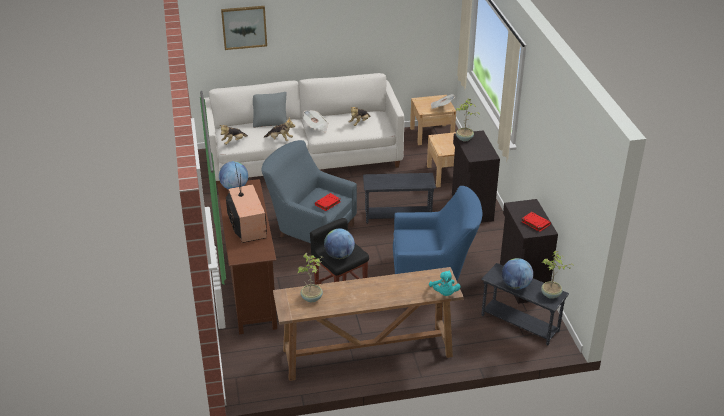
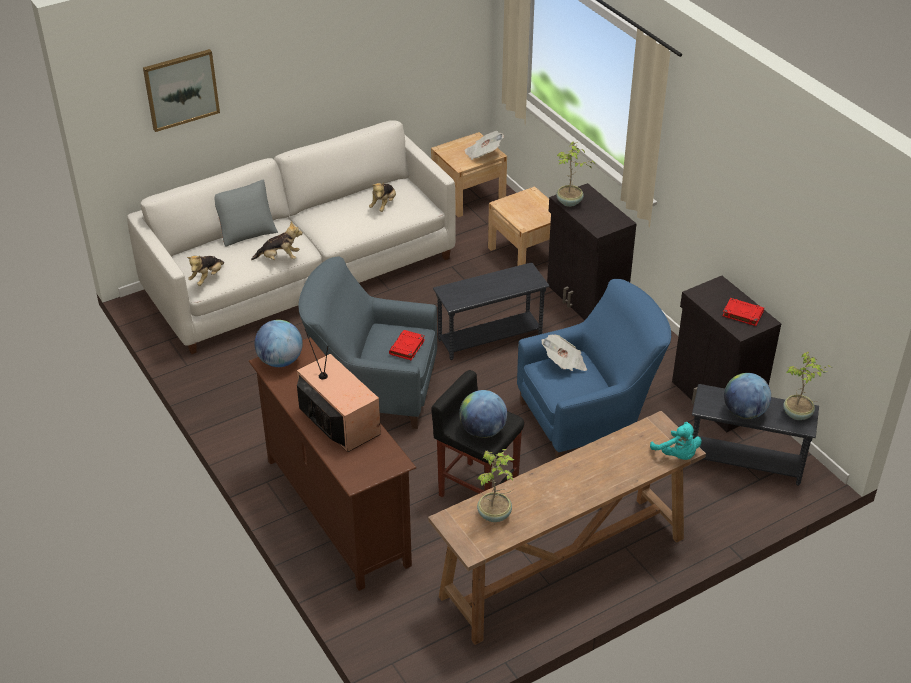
camera: 20 degrees left, 5 degrees up
(316, 127) = (324, 225): newspaper -> newspaper (564, 363)

